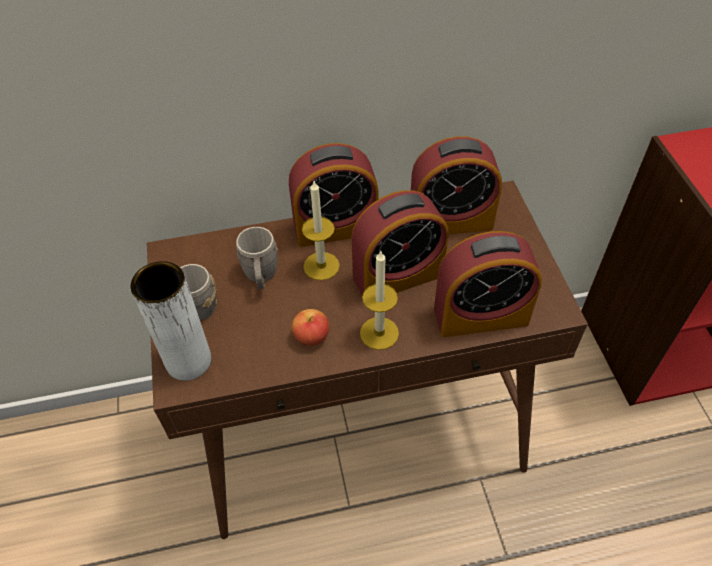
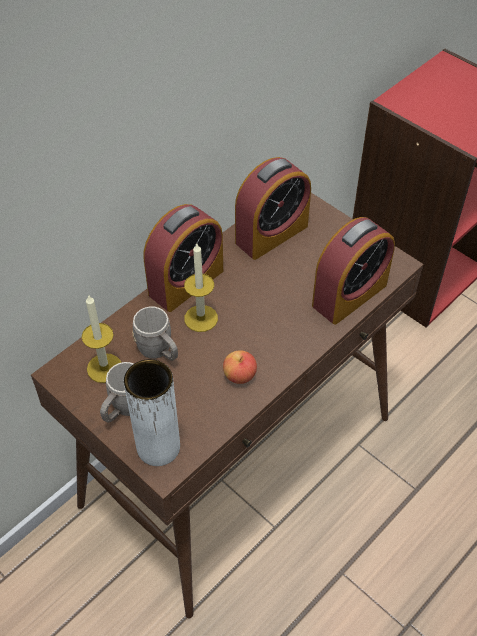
camera: 35 degrees left, 0 degrees up
(379, 333) = (288, 346): candle -> candle (104, 368)
(398, 276) = (266, 296): alarm clock -> none

